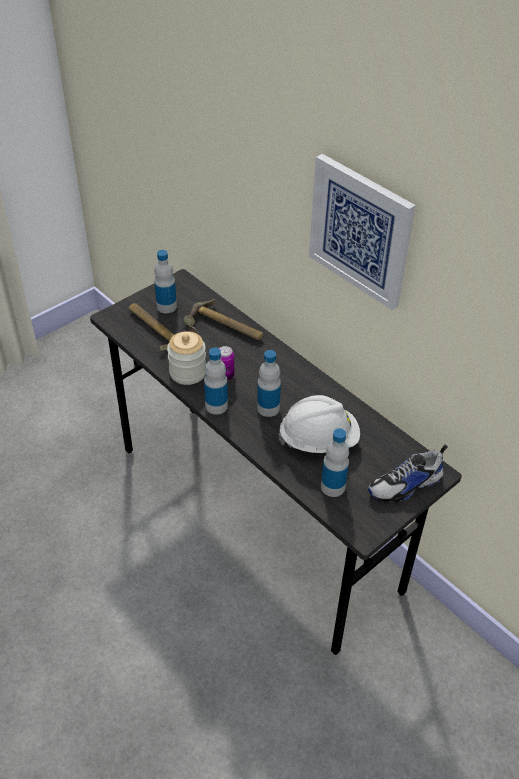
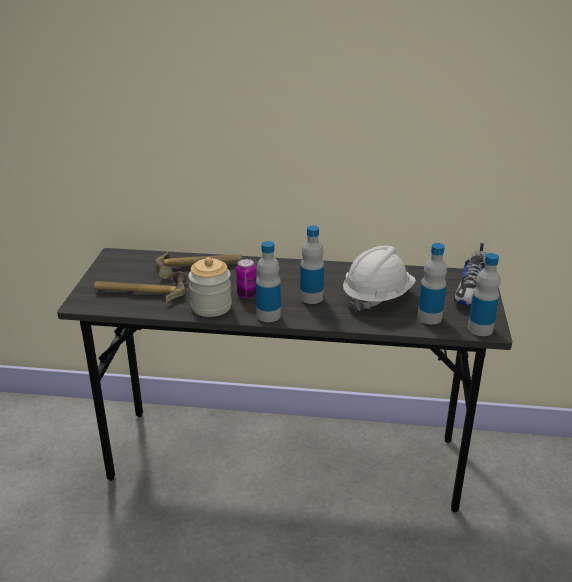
camera: 40 degrees left, 15 degrees down
(166, 306) = (126, 275): bottle -> bottle (480, 329)
(360, 231) = (342, 86): picture -> none

